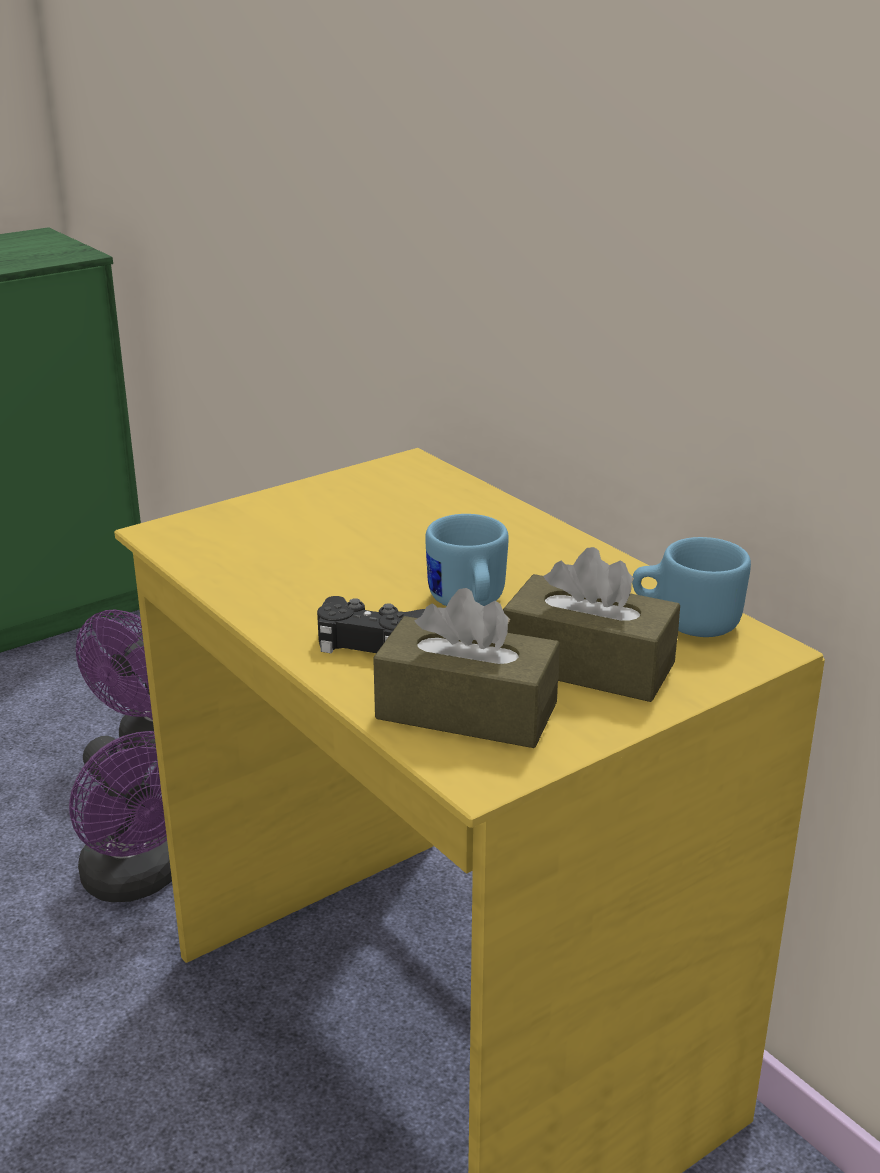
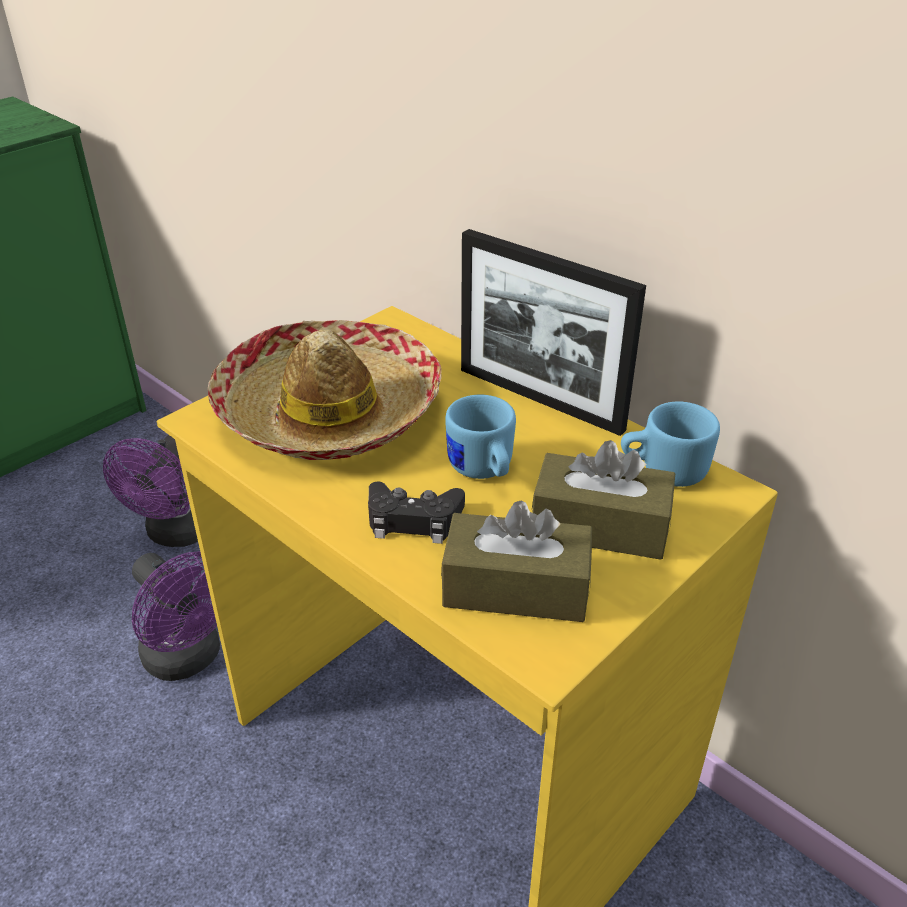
camera: 10 degrees left, 10 degrees up
(309, 536) = (329, 410): none -> hat
(561, 544) = (539, 399): none -> picture frame

